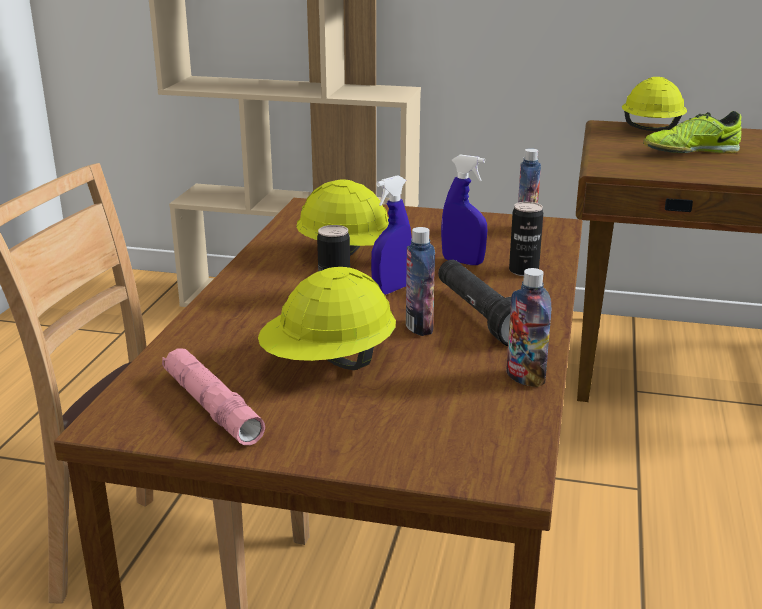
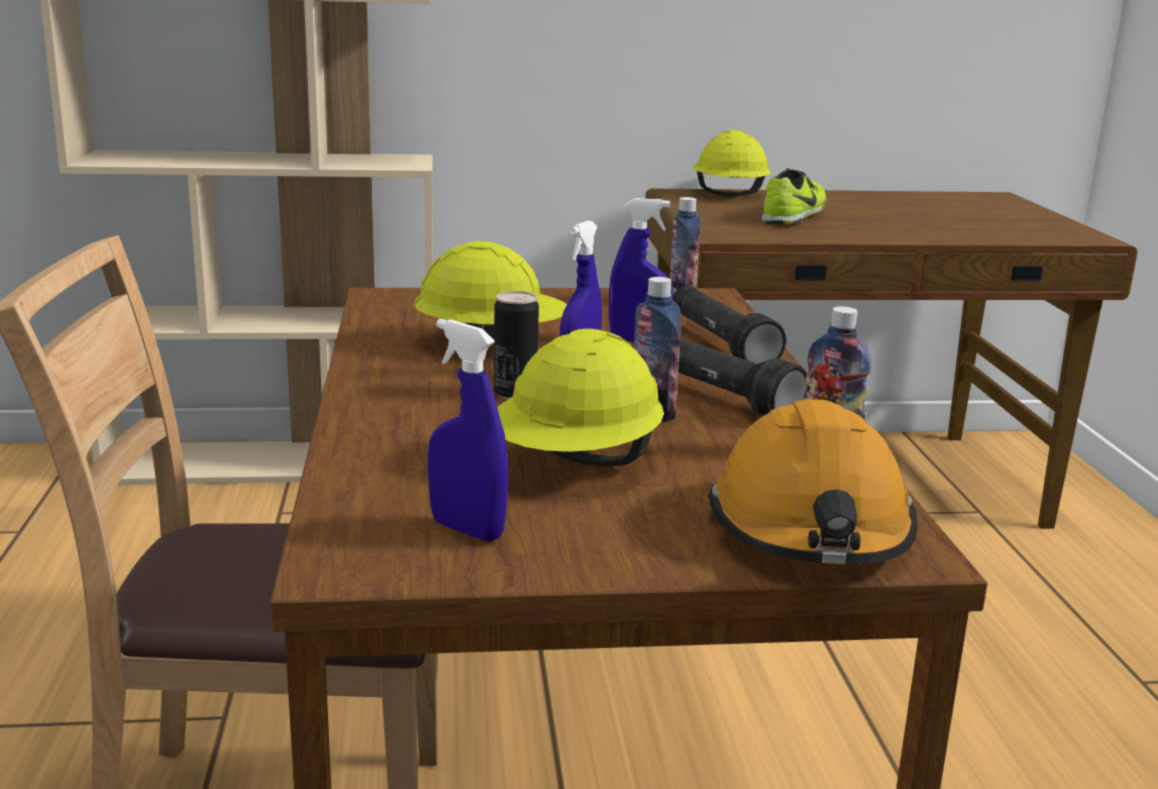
camera: 20 degrees left, 5 degrees down
(212, 406) = (467, 530): pink flashlight -> blue spray bottle
(452, 442) = (811, 528): none -> orange hard hat
(523, 271) = (720, 344): can -> black flashlight
(690, 152) = (794, 215): shoe -> shoe turned 150 degrees clockwise

